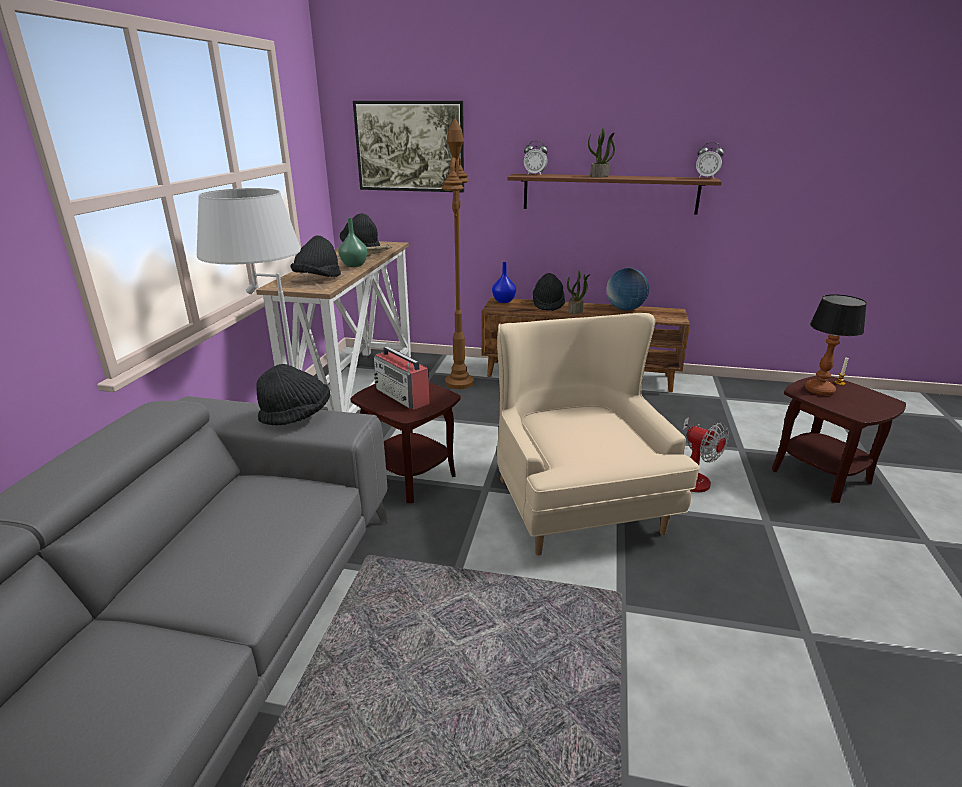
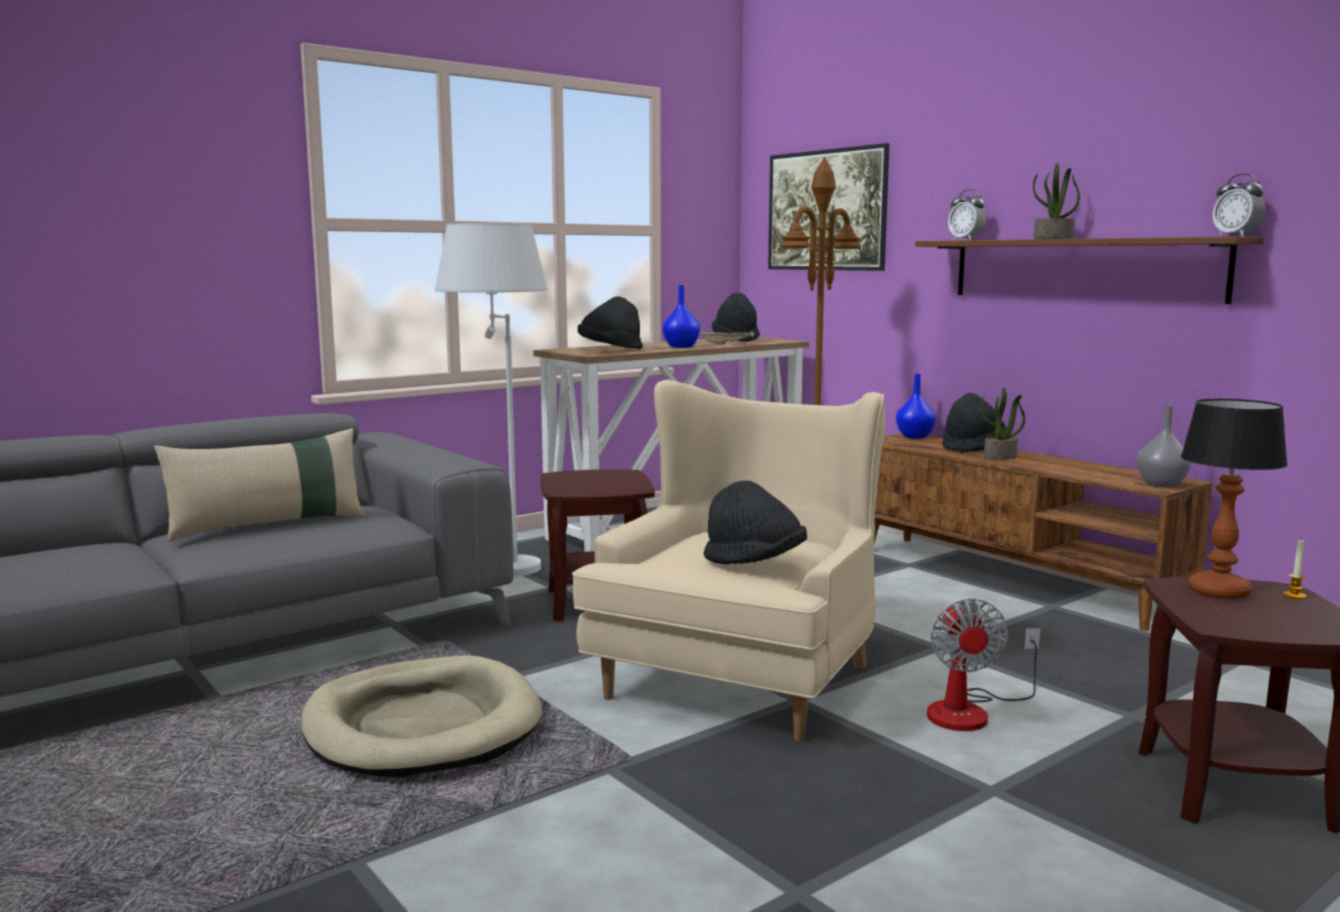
camera: 40 degrees right, 15 degrees down
(233, 541) = (268, 525): none -> beige pillow
(297, 416) = (430, 452): black hat -> black hat (755, 563)
(353, 265) = (680, 347): green vase -> blue vase
(403, 396) = (593, 481): radio -> none
(475, 640) = (422, 726): none -> beige dog bed
(625, 309) = (1091, 467): globe -> none
(674, 316) = (1161, 485): none -> grey vase

